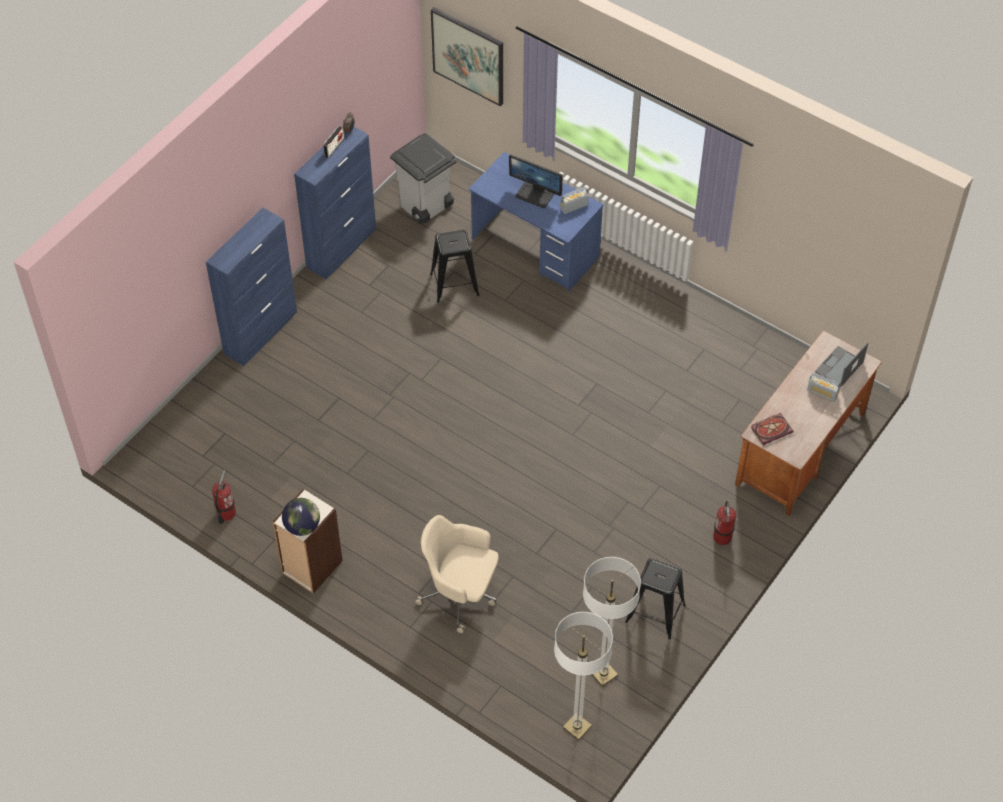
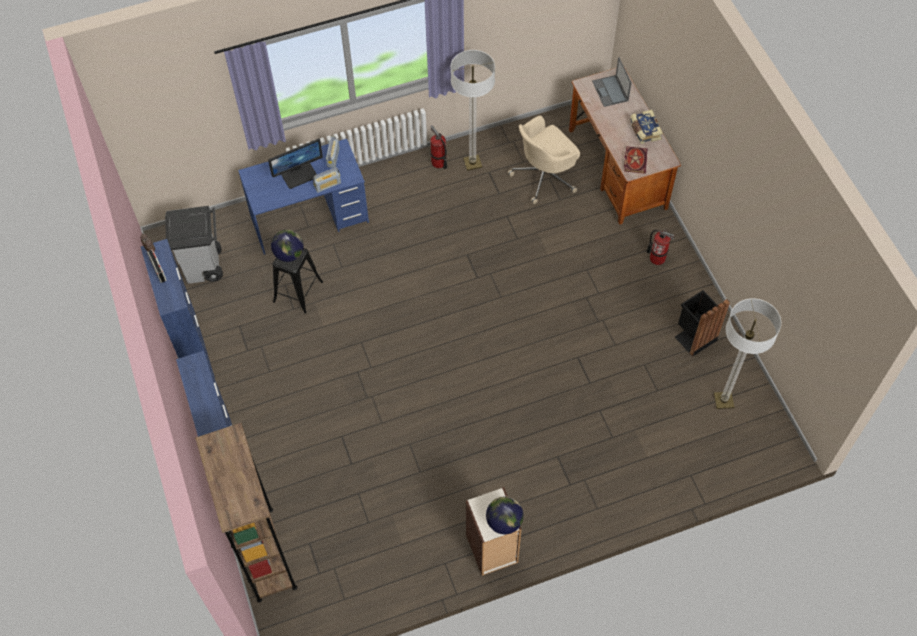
camera: 55 degrees left, 5 degrees up
(193, 409) = (265, 554): none -> brown bookcase
(226, 513) = (391, 586): fire extinguisher -> fire extinguisher (438, 162)
(455, 239) = (289, 254): none -> globe
(460, 593) = (590, 455): beige office chair -> beige office chair (544, 176)
(468, 55) = (162, 119): picture -> none
(577, 727) = (758, 444): floor lamp -> floor lamp (472, 163)
(655, 613) = (694, 337): black stool -> black trash can
(815, 419) = (644, 131): none -> book
(822, 393) = (625, 113): radio -> radio (327, 185)

